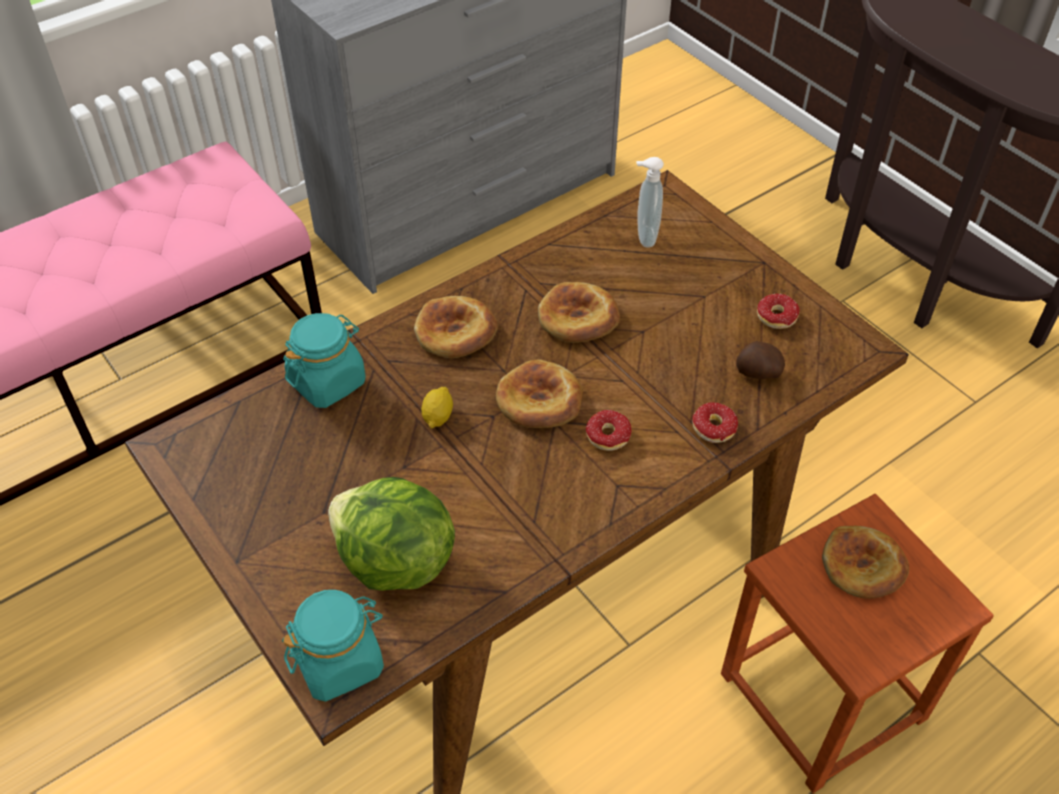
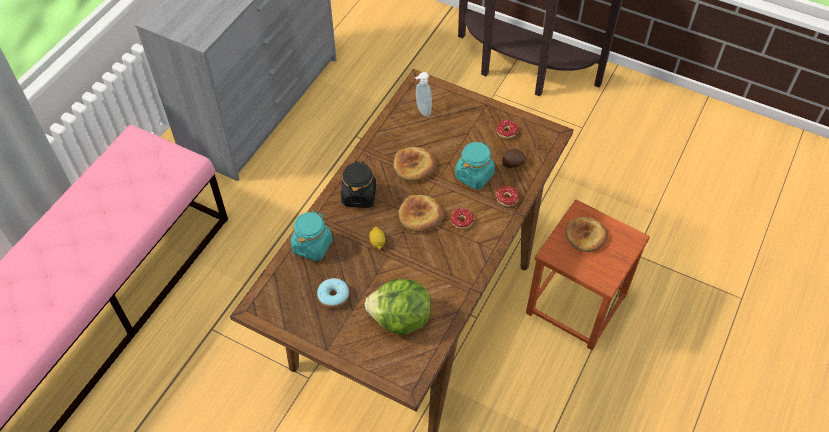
camera: 25 degrees left, 5 degrees up
(307, 477) = (333, 296): none -> donut
(339, 662) = (403, 373): turquoise jar -> turquoise jar (474, 175)
(455, 331) = (359, 196): bread -> black jar

